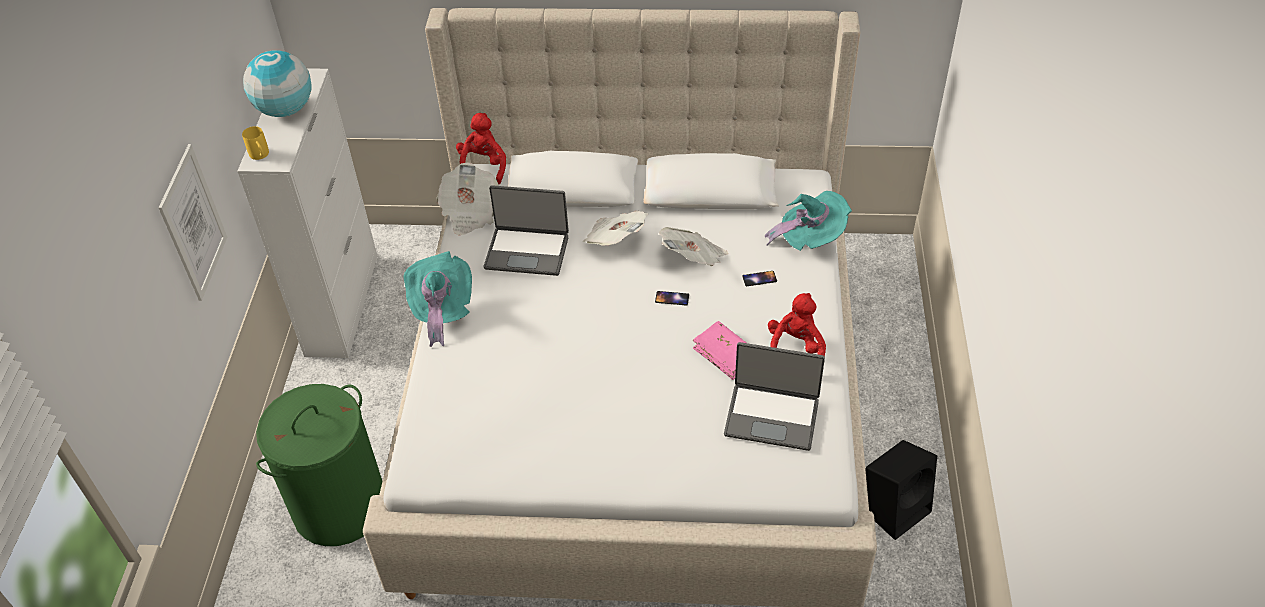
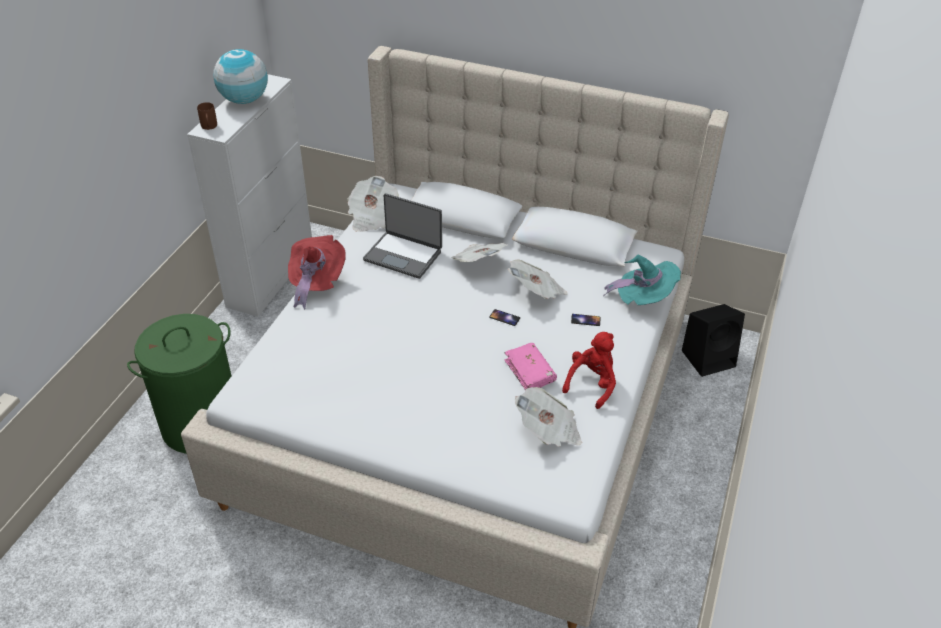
camera: 15 degrees right, 5 degrees down
(193, 223) = (131, 160): picture -> none
(260, 156) = (209, 127): yellow mug -> brown mug
(441, 310) = (315, 282): turquoise hat -> red hat
(483, 167) = (398, 187): red plush toy -> none
(772, 416) = (548, 431): laptop -> newspaper
(895, 507) = (657, 552): black speaker -> black speaker (709, 358)

